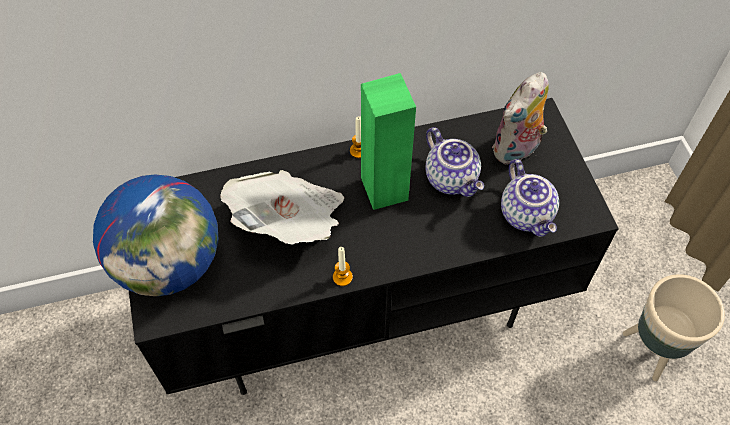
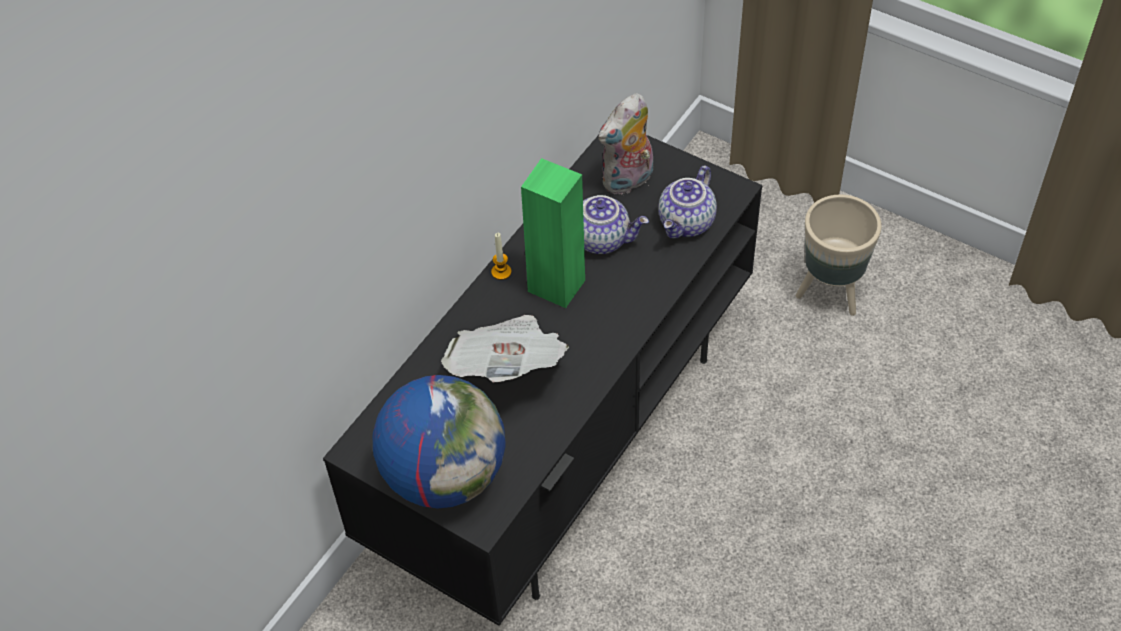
camera: 40 degrees left, 5 degrees down
(342, 277) = (598, 375): candle -> none
(516, 151) = (628, 181): plush toy -> plush toy turned 45 degrees clockwise
(527, 214) = (687, 223): teapot -> teapot turned 90 degrees clockwise

